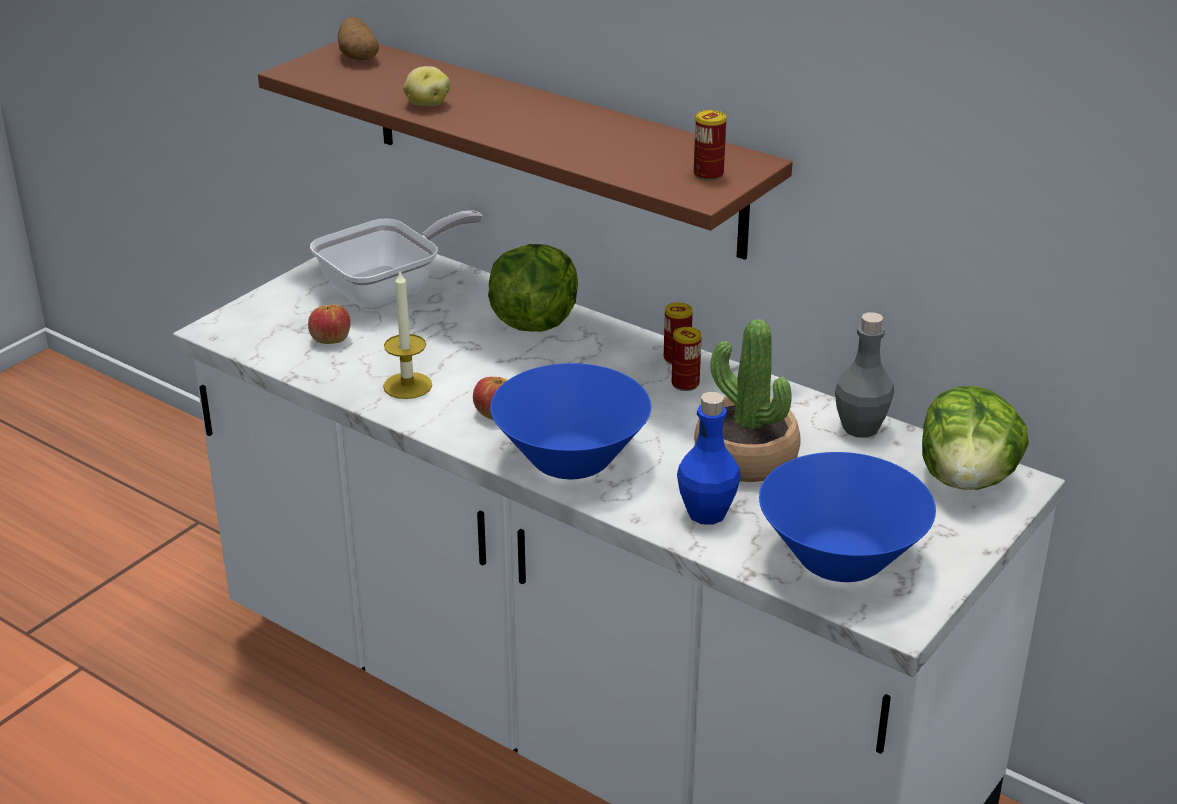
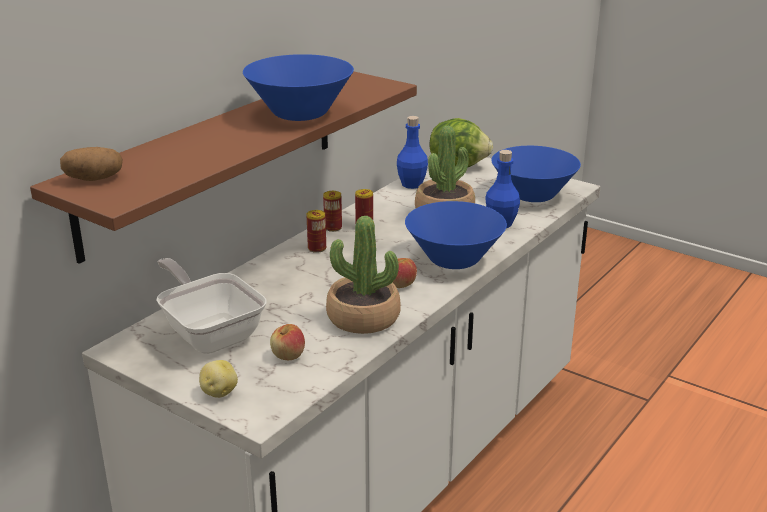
camera: 90 degrees left, 5 degrees down
(407, 385) = (363, 318): candle -> potted plant
(427, 104) = (220, 152): potato -> potato (218, 392)
(534, 321) = (275, 273): lettuce -> none
(564, 139) = (300, 114): none -> blue bowl
(708, 174) = (361, 83): can -> can (317, 248)
(860, 428) = (411, 184): grey bottle -> blue bottle

